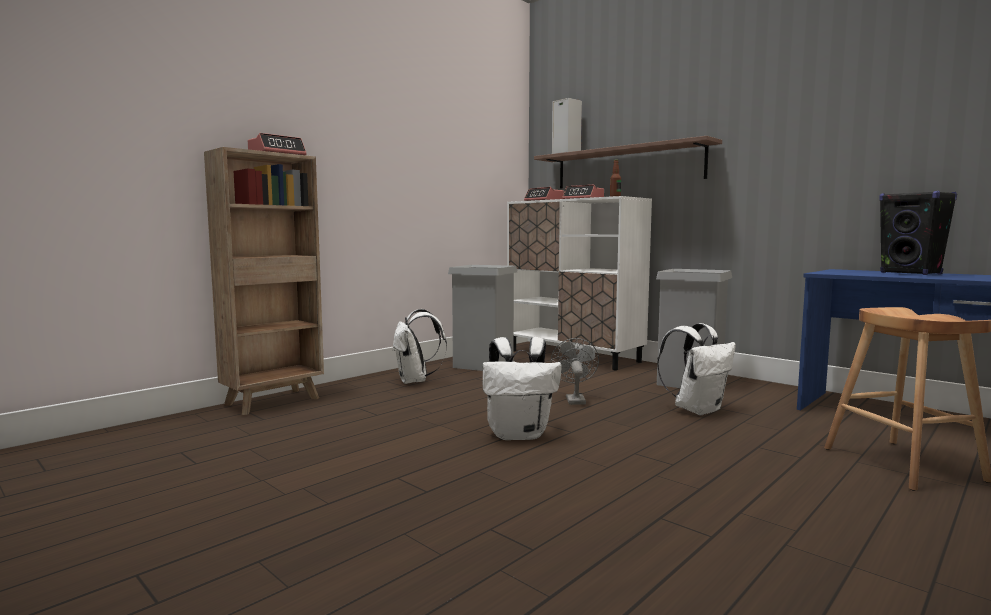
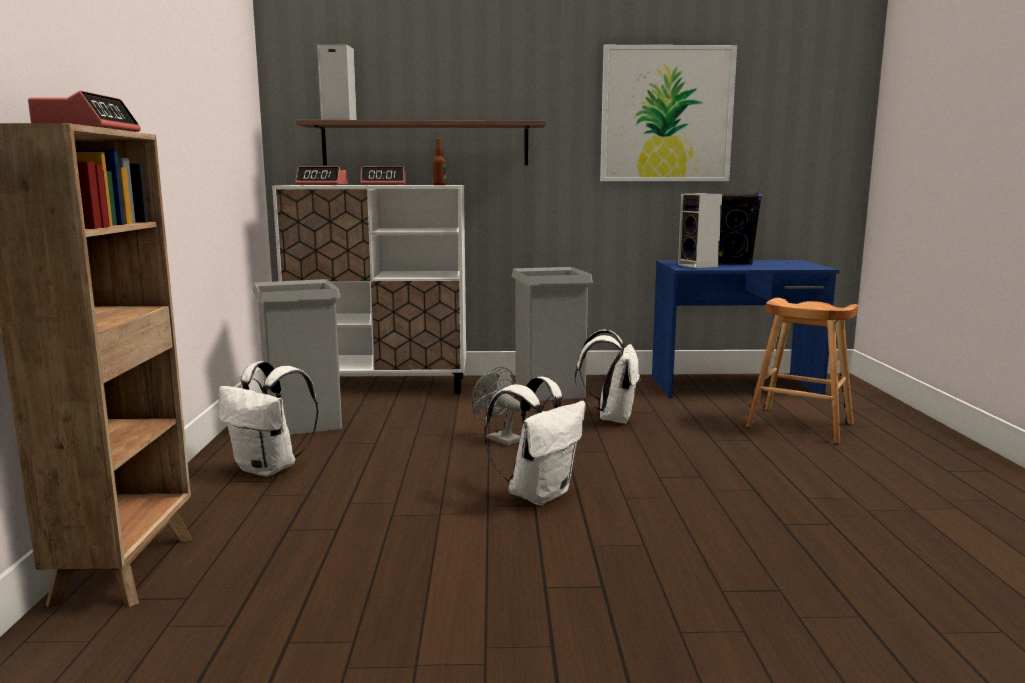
camera: 45 degrees left, 5 degrees up
(850, 272) = (699, 266): none -> speaker
(851, 116) = (666, 114): none -> picture

